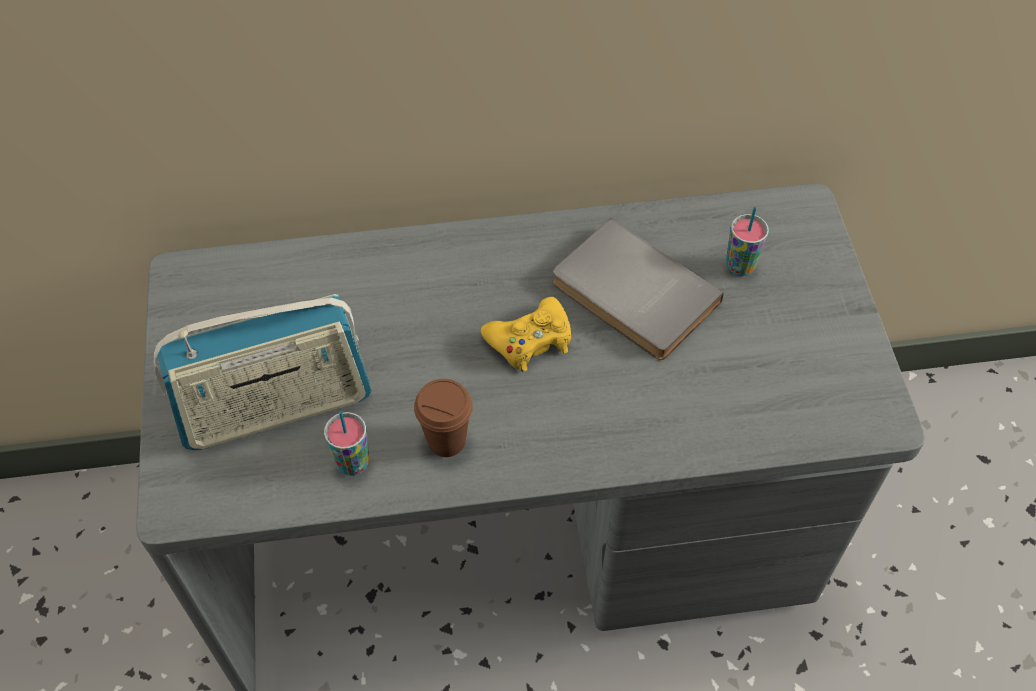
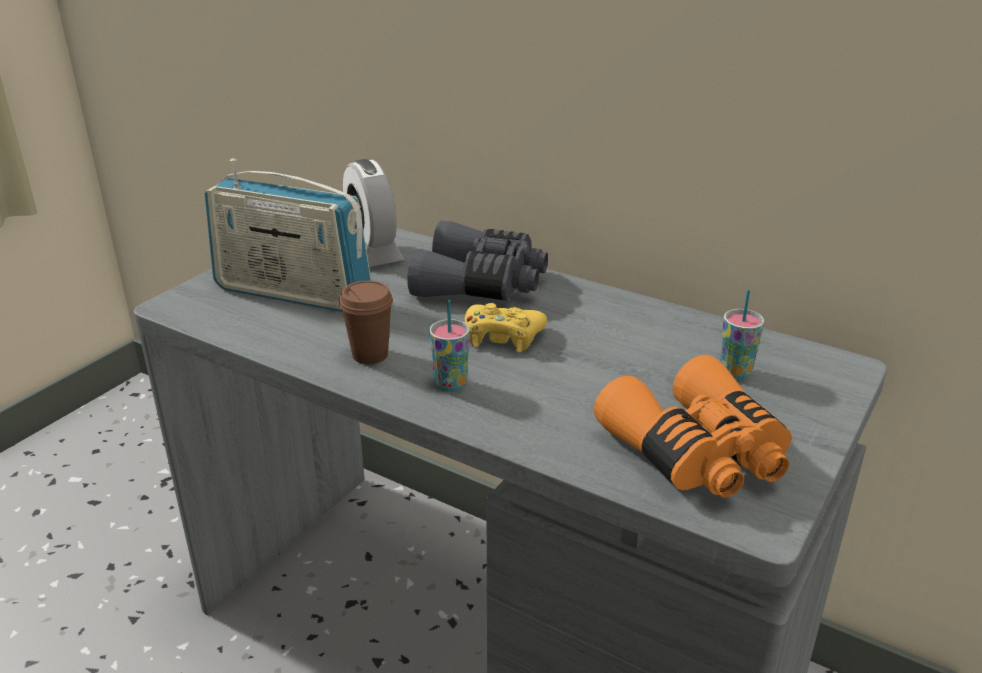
camera: 40 degrees right, 25 degrees down
(285, 298) = (372, 253): none -> alarm clock
(353, 463) = (296, 336): cup -> cup (450, 384)
(439, 279) = (481, 284): none -> grey binoculars
(631, 296) = (615, 349): grey book -> none
(791, 377) = (697, 453): none -> orange binoculars

